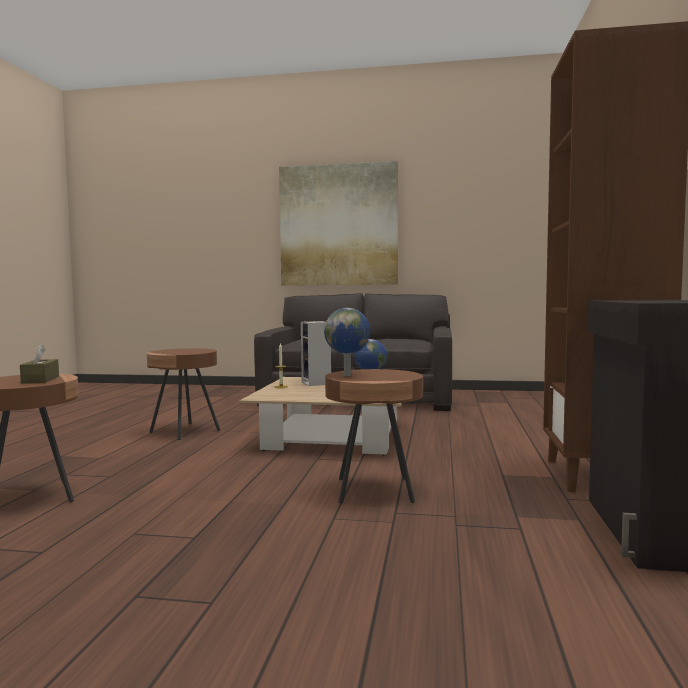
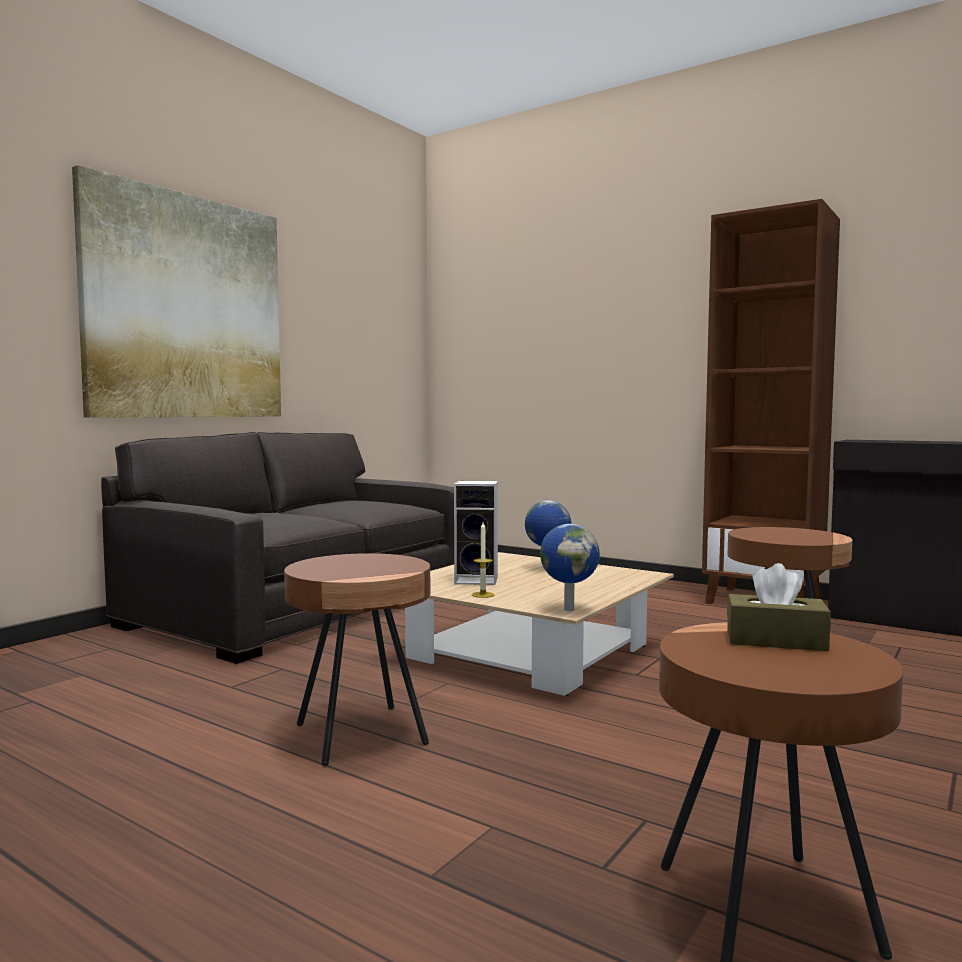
camera: 65 degrees left, 0 degrees up
(348, 375) = (786, 539): globe -> globe (569, 609)

